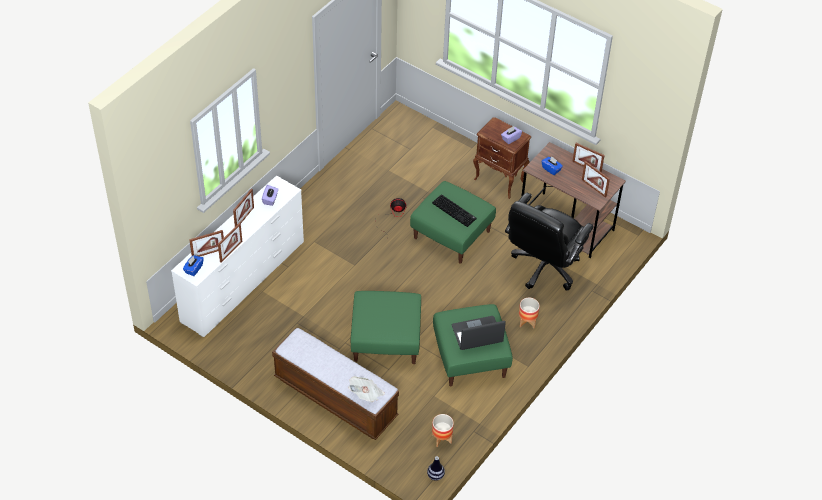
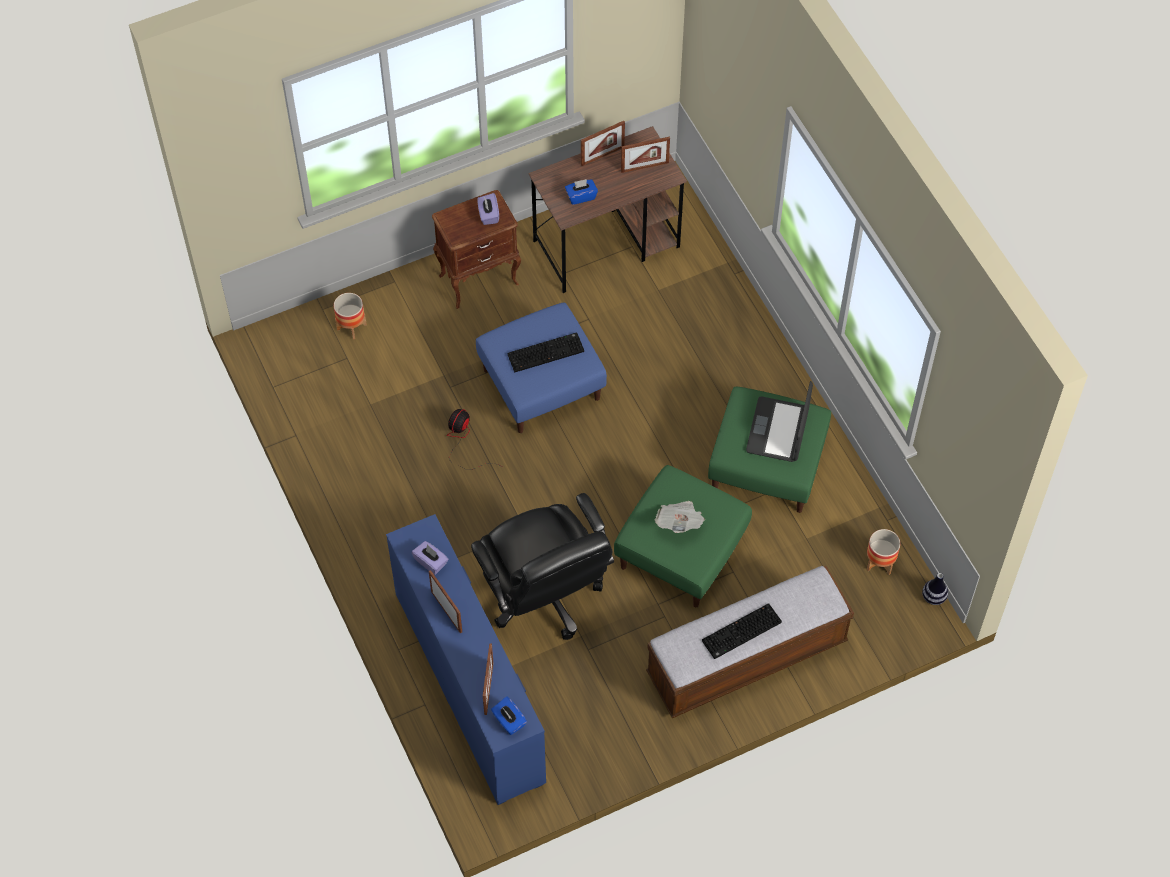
camera: 60 degrees left, 10 degrees up
(231, 251) = (503, 657): picture frame -> none
(243, 281) = (470, 686): white dresser -> blue dresser
(326, 366) = (741, 633): none -> keyboard
(366, 394) = (816, 606): newspaper -> newspaper (679, 523)
(452, 234) = (542, 383): green ottoman -> blue ottoman
(527, 322) = (744, 372): planter -> planter (351, 327)
(542, 268) = (665, 309): black office chair -> black office chair (544, 599)

